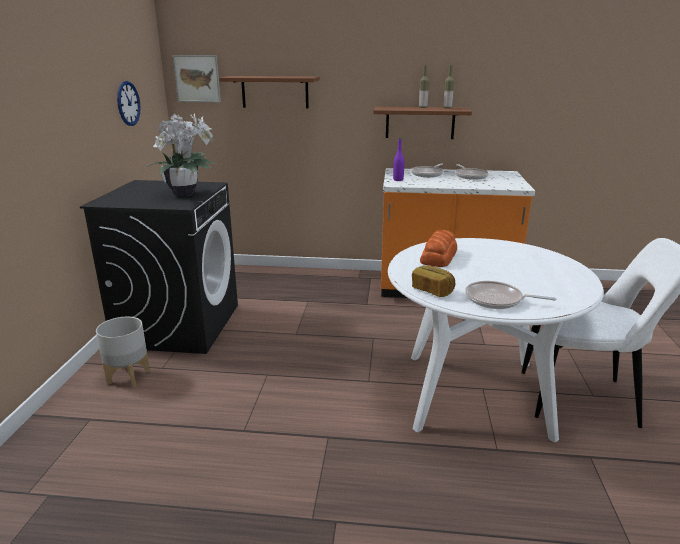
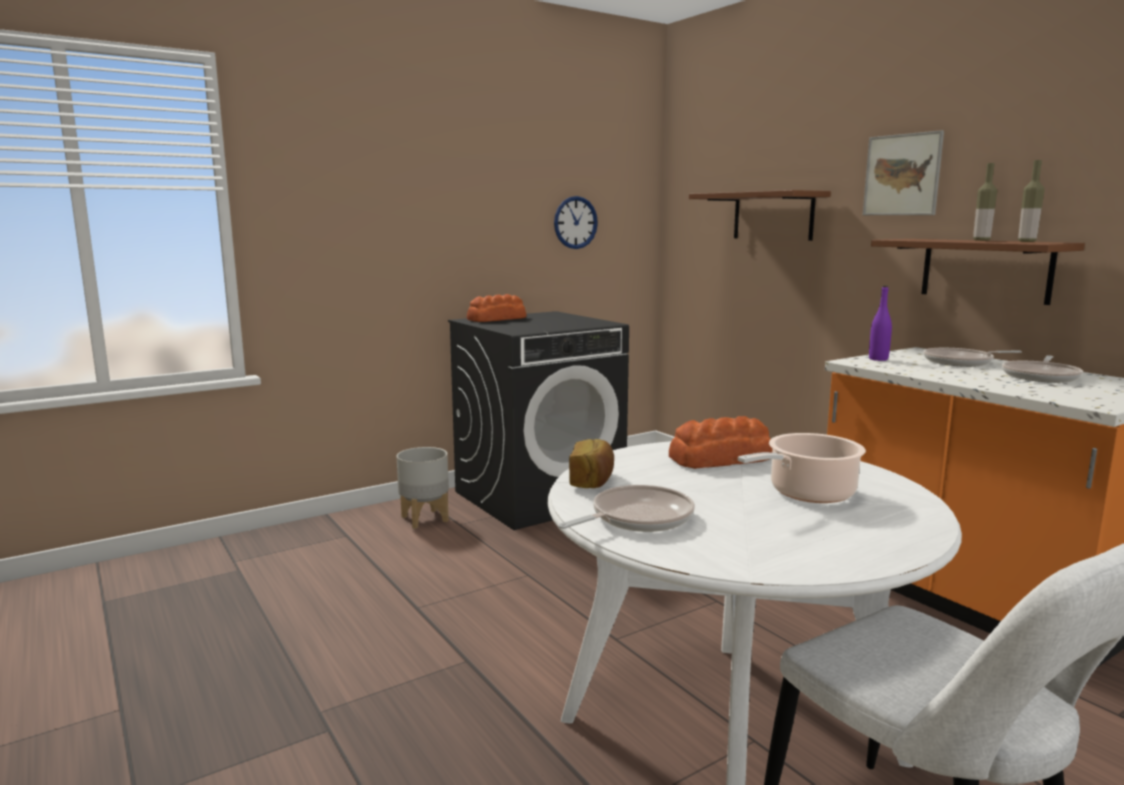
camera: 50 degrees right, 10 degrees down
(120, 197) = (497, 319): none -> bread
(186, 194) = (554, 325): potted plant -> none
(197, 79) = (692, 200): picture -> picture (902, 175)
(497, 300) = (637, 518): frying pan -> frying pan turned 75 degrees clockwise
(505, 261) = (807, 493): none -> cooking pot

